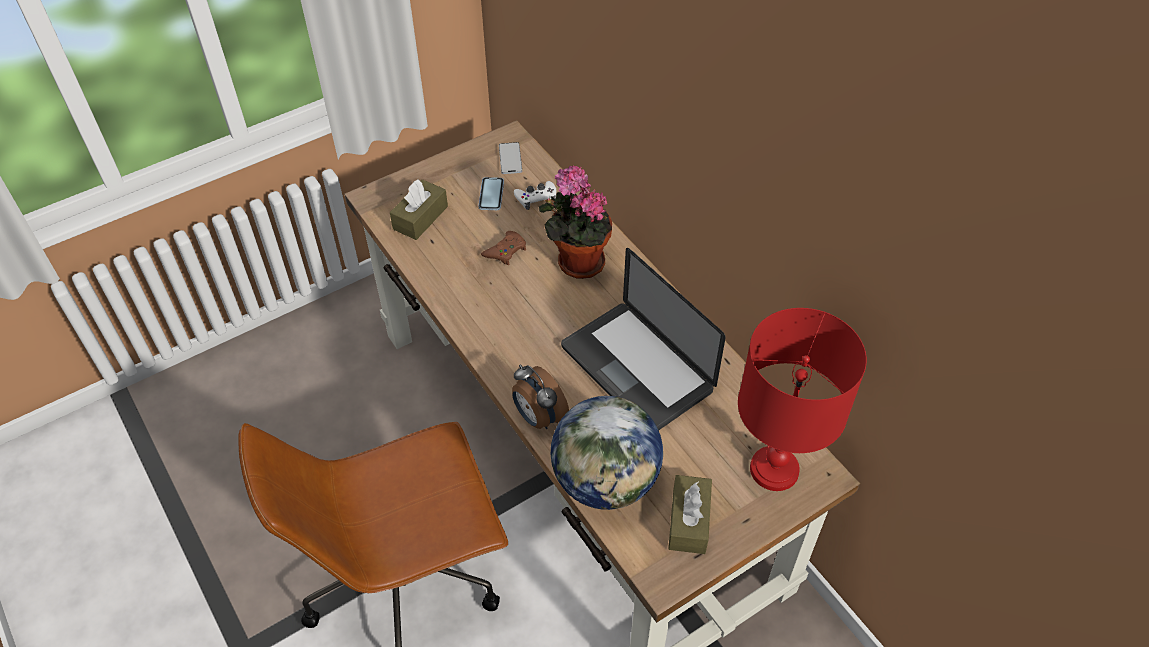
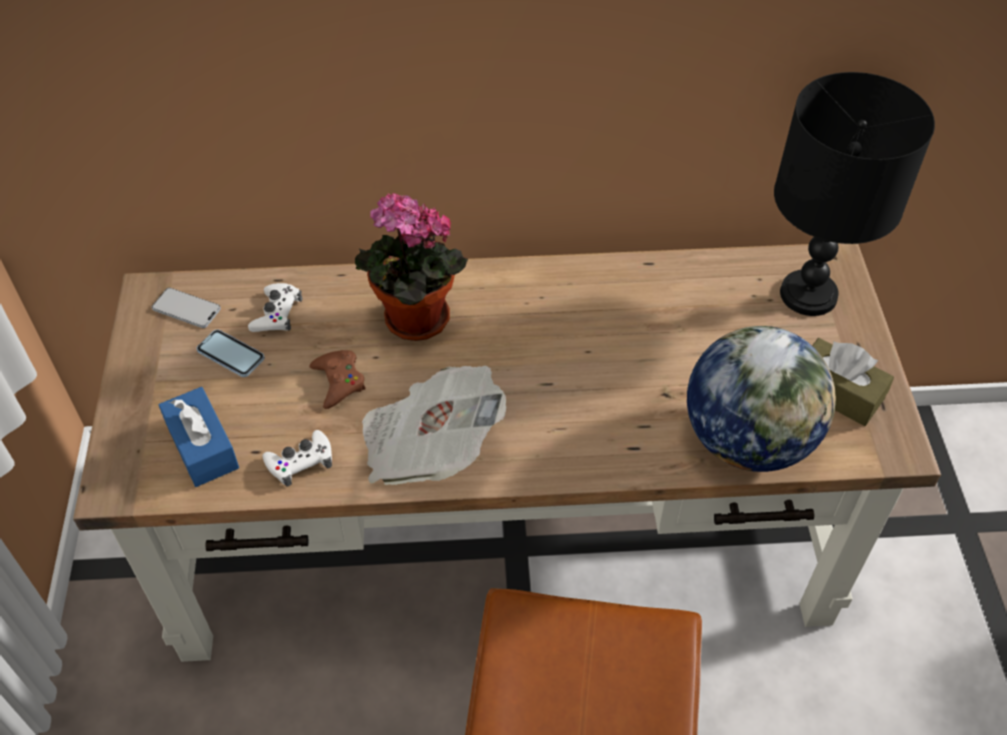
camera: 60 degrees left, 0 degrees up
(420, 217) = (202, 447): brown tissue box -> blue tissue box
(437, 263) = (300, 462): none -> white game controller
(486, 316) = (429, 447): none -> newspaper
(538, 417) = (621, 463): alarm clock -> none
(636, 368) = (609, 341): laptop -> none
(774, 468) = (807, 294): red table lamp -> black table lamp

